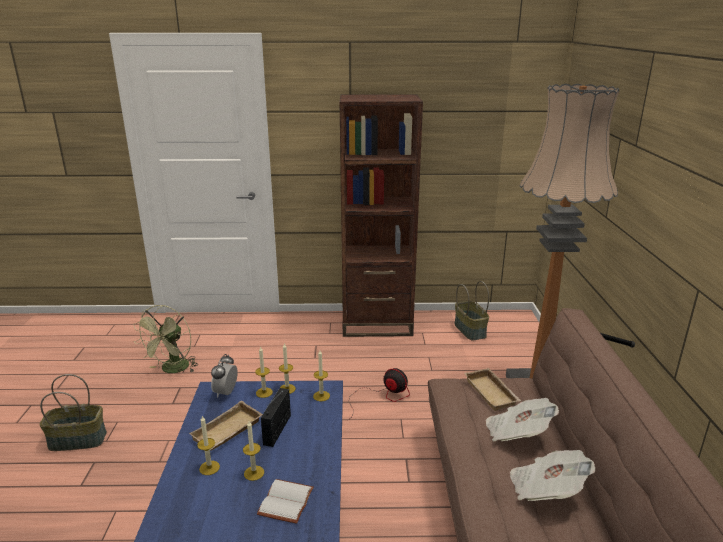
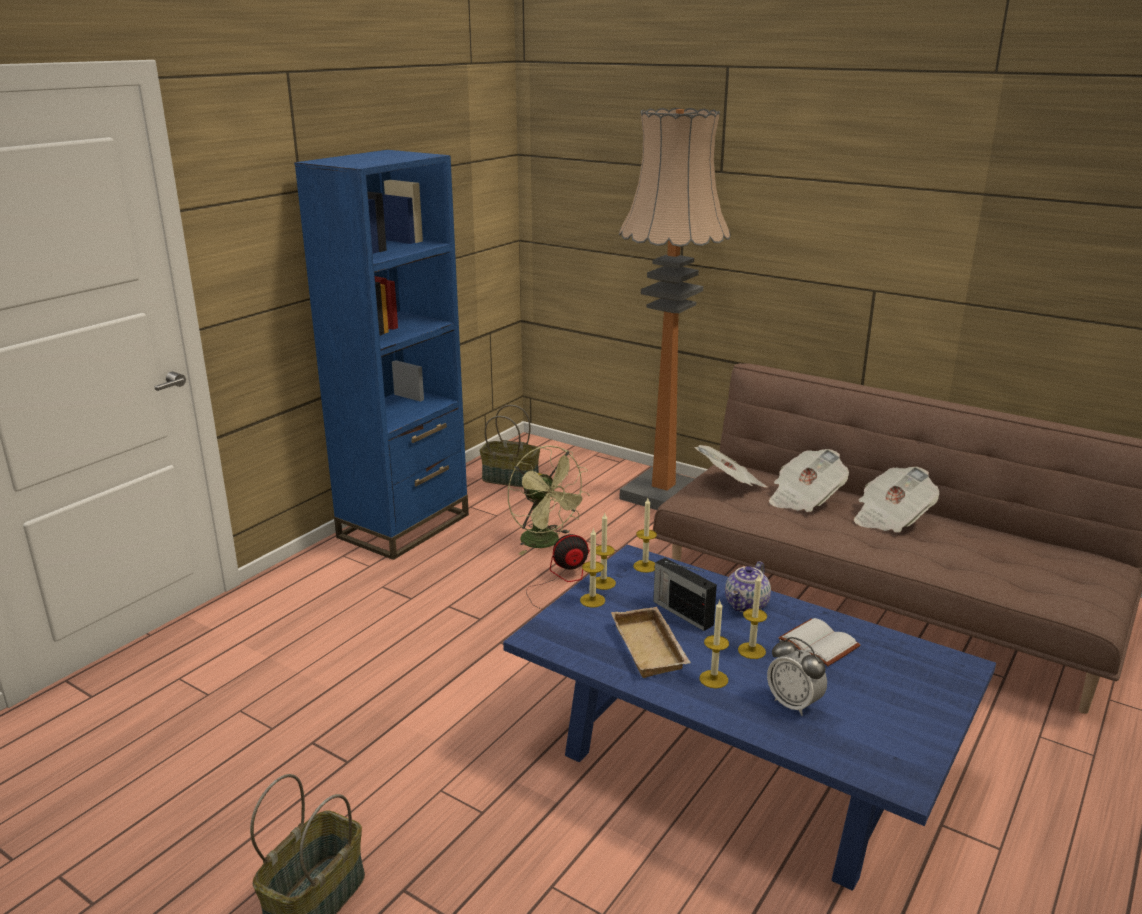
camera: 55 degrees left, 0 degrees up
(172, 370) = (248, 737): green fan -> green fan (546, 543)
(226, 392) = (559, 627): alarm clock -> alarm clock (793, 704)
(309, 453) = (747, 606): none -> teapot
(377, 324) = (404, 526): brown bookcase -> blue bookcase
(492, 393) = (730, 484): beige tray -> newspaper

